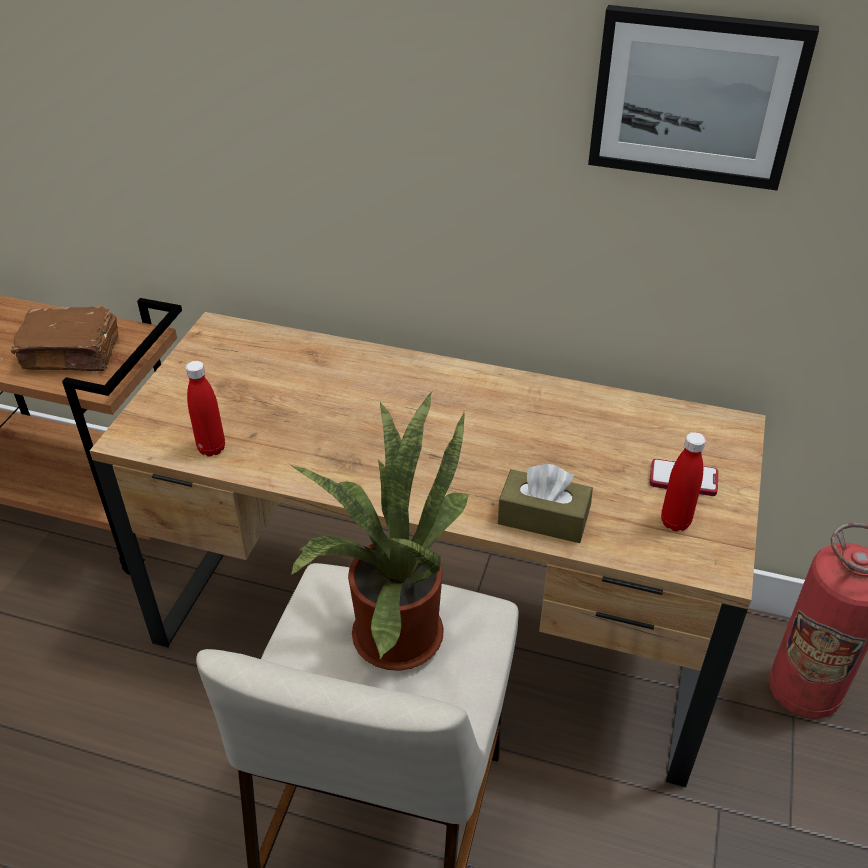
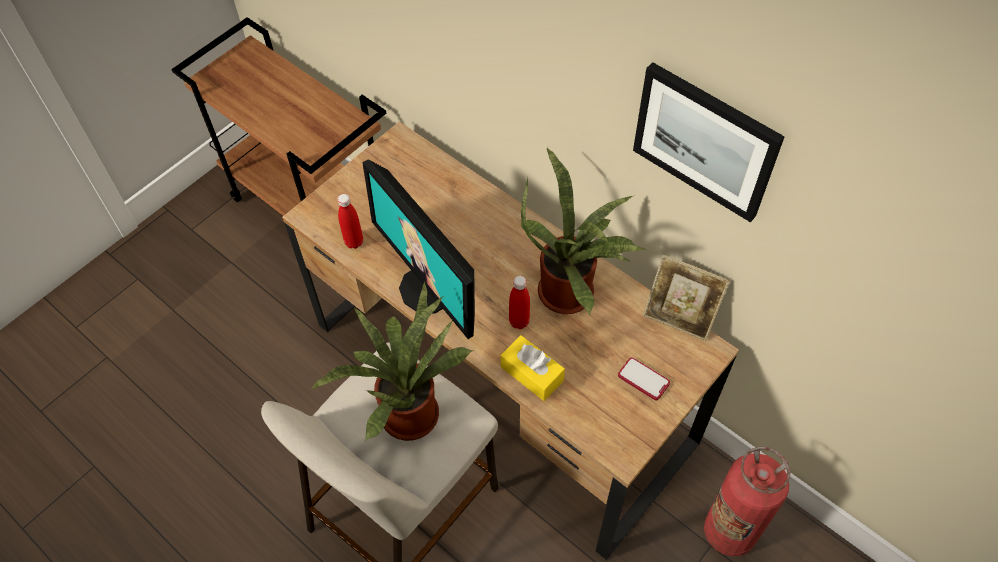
camera: 25 degrees right, 15 degrees up
(72, 354) = (306, 125): brown book -> none
(345, 470) = (427, 289): none -> monitor
(532, 417) = (571, 291): none -> potted plant
(543, 518) = (532, 373): brown tissue box -> yellow tissue box
(675, 522) = (616, 410): red bottle -> red bottle (519, 322)
(677, 406) = (679, 318): none -> picture frame

